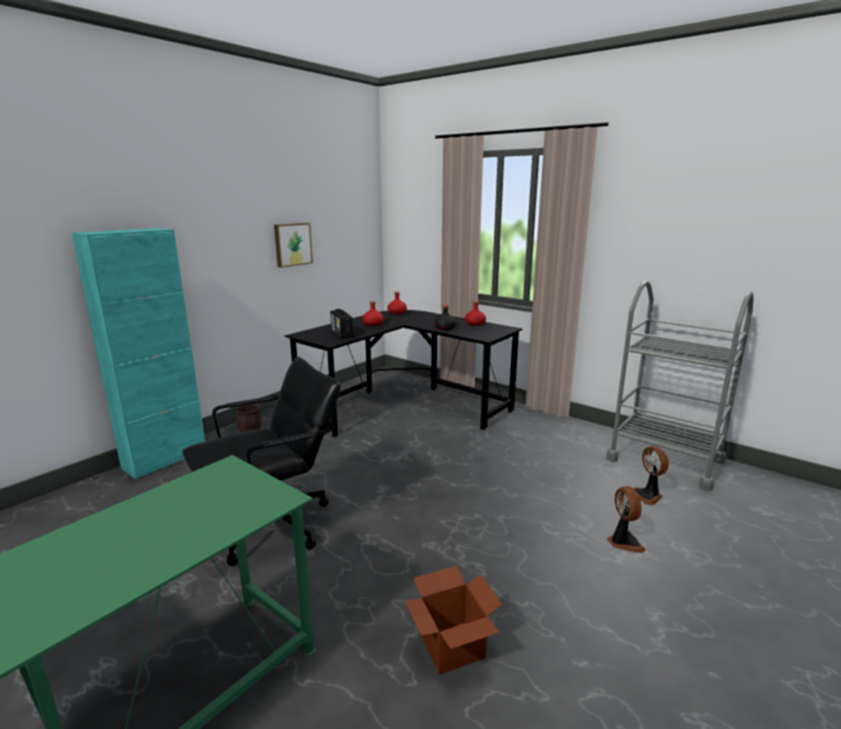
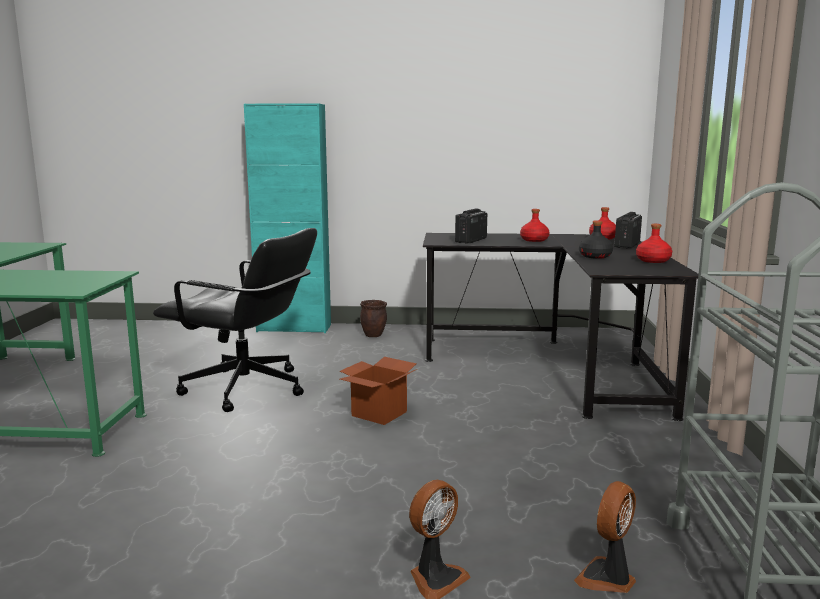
camera: 55 degrees right, 5 degrees down
(292, 244) = (488, 134): picture -> none
(426, 315) = (627, 245): none -> radio
(452, 647) = (138, 511): cardboard box -> cardboard box (379, 414)

